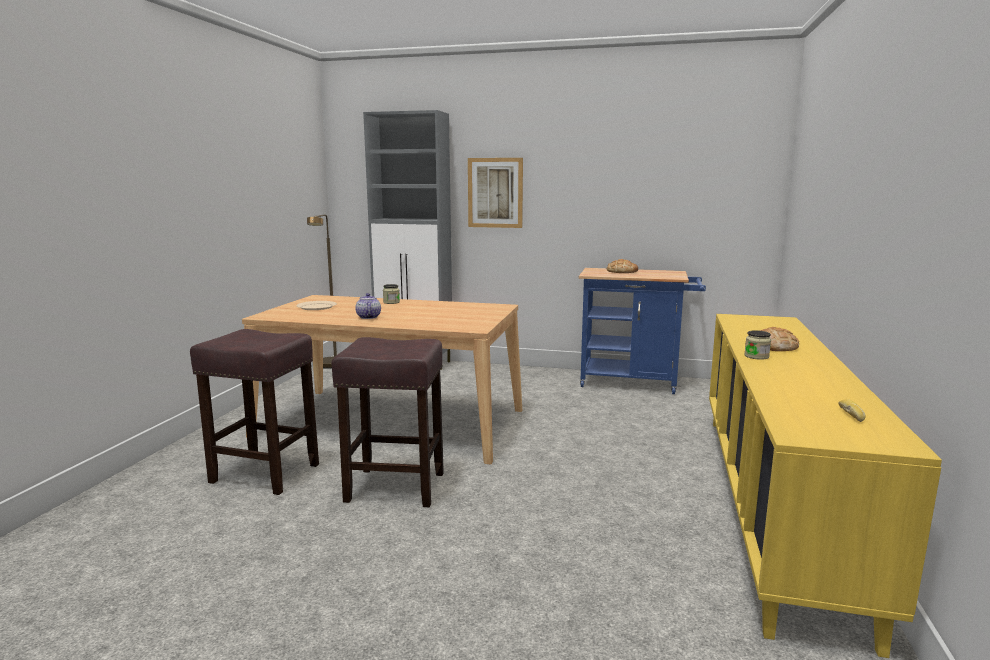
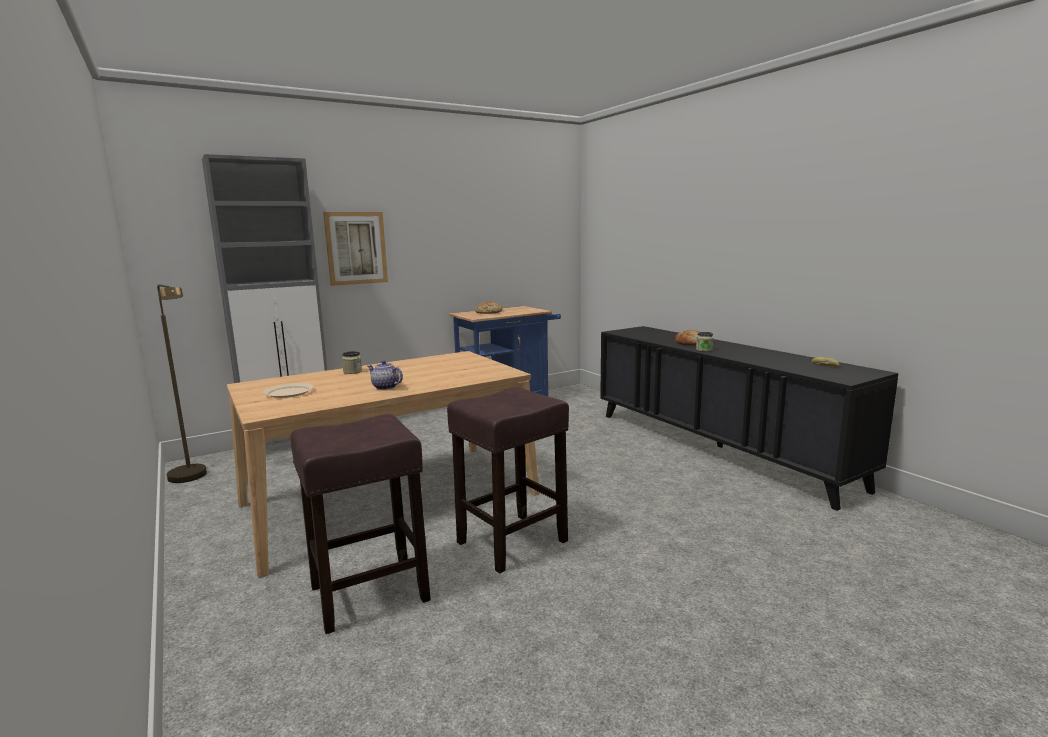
camera: 45 degrees left, 0 degrees up
(773, 503) = (716, 447): yellow cabinet -> black cabinet

